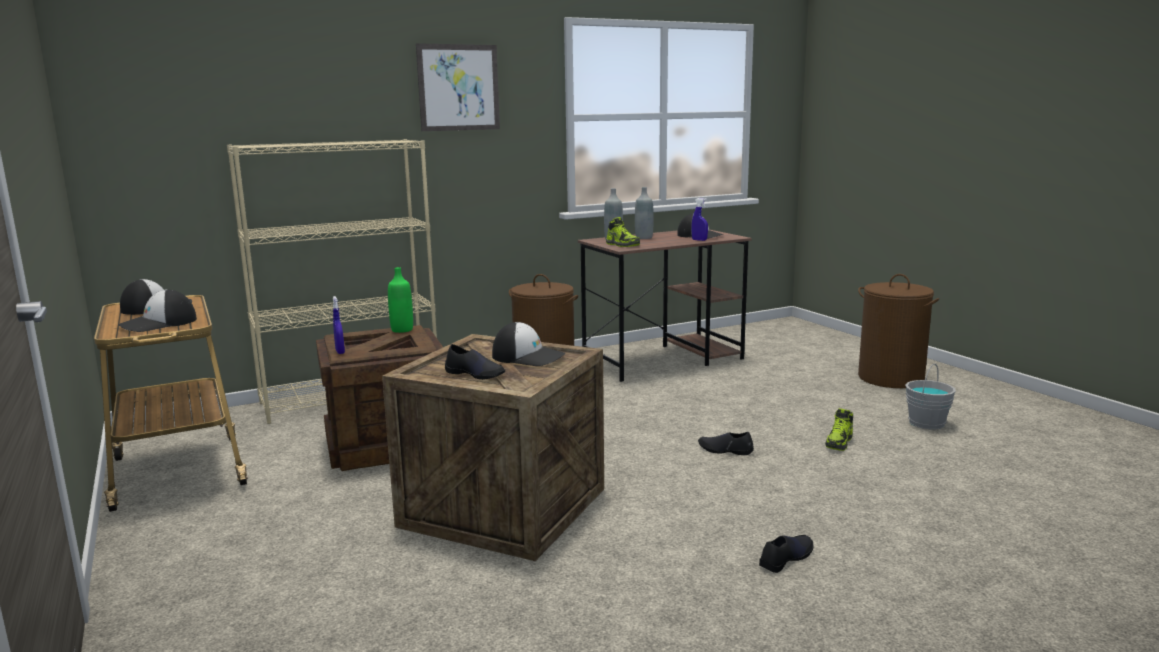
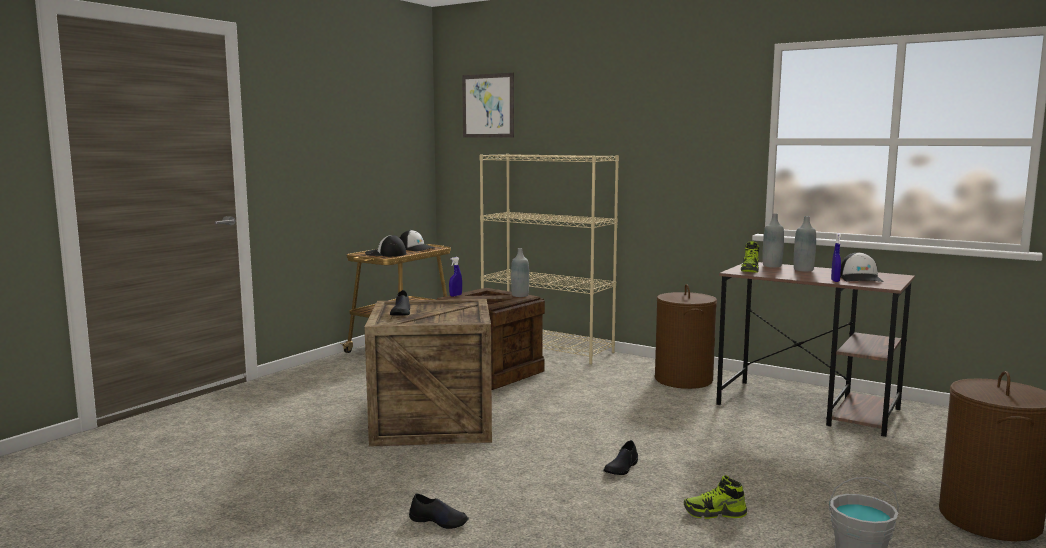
camera: 60 degrees right, 5 degrees down
(402, 330) = (520, 295): green bottle -> grey bottle
(458, 87) = (666, 113): picture -> picture (488, 106)
(528, 357) = (451, 315): cap -> none
(725, 450) = (621, 468): black shoe -> black shoe turned 135 degrees counterclockwise

